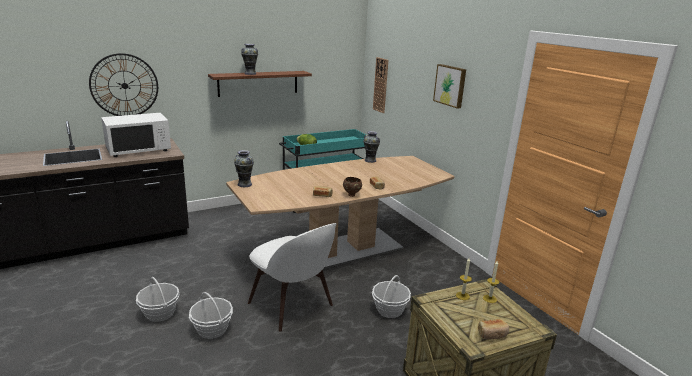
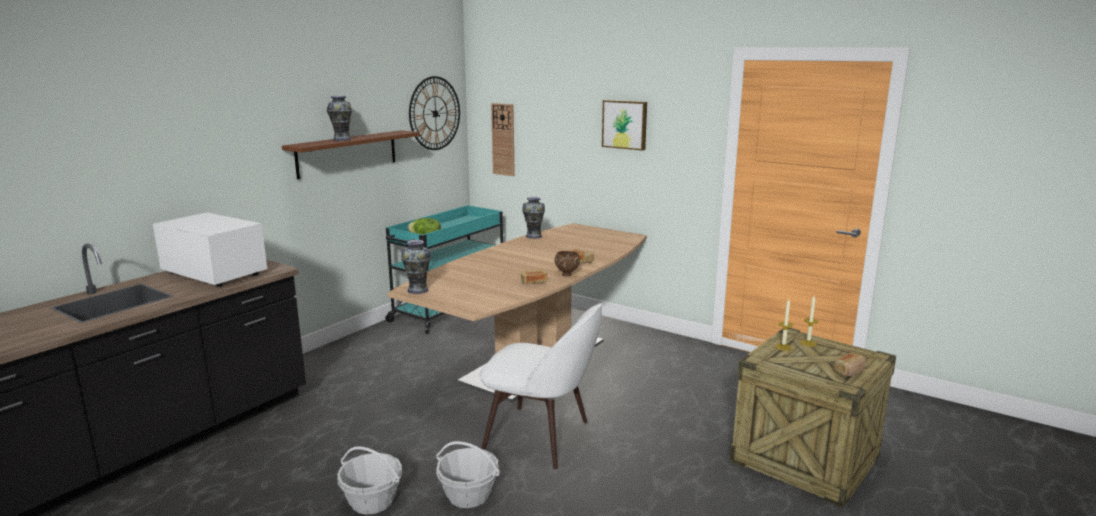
camera: 25 degrees left, 5 degrees down
(124, 85) = (163, 176): wall clock -> wall clock (435, 113)
(138, 150) = (213, 274): white microwave -> white microwave turned 90 degrees counterclockwise
(389, 310) = (655, 408): basket -> none

